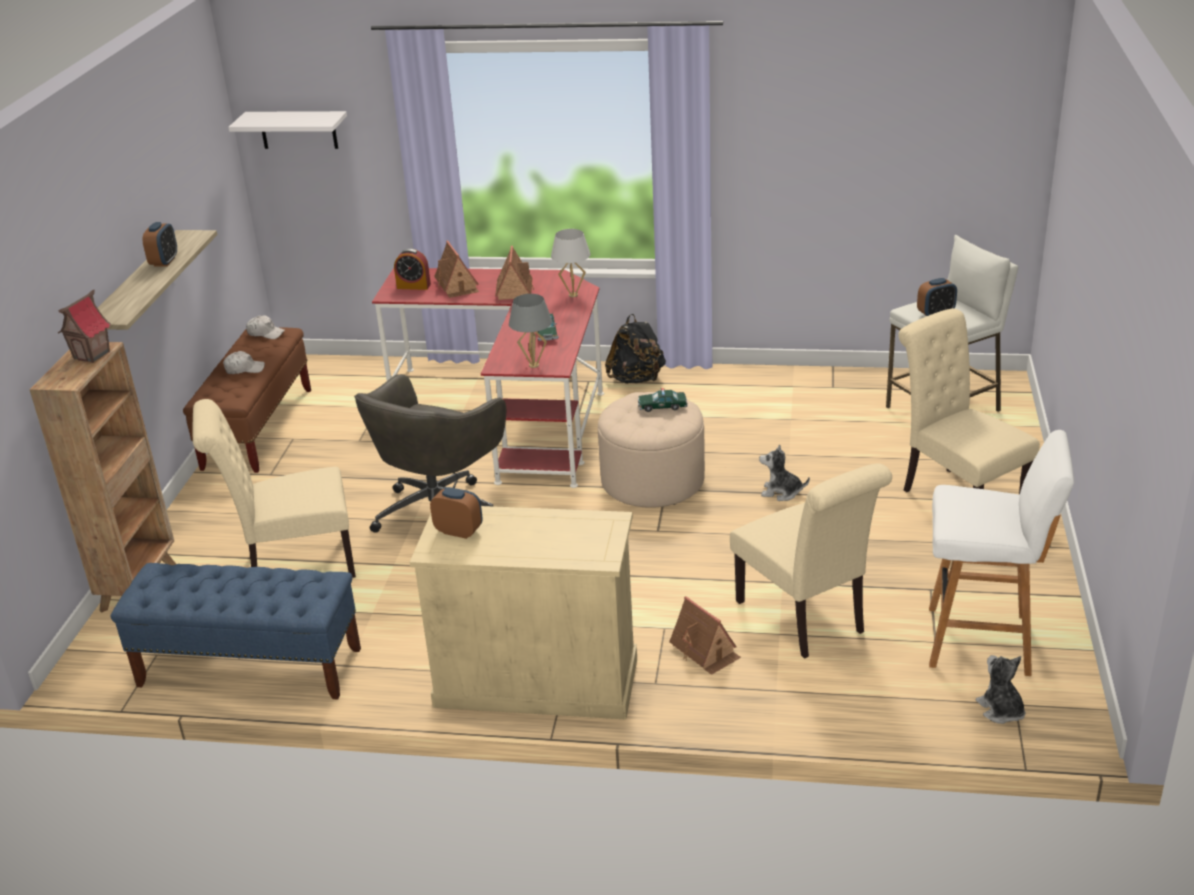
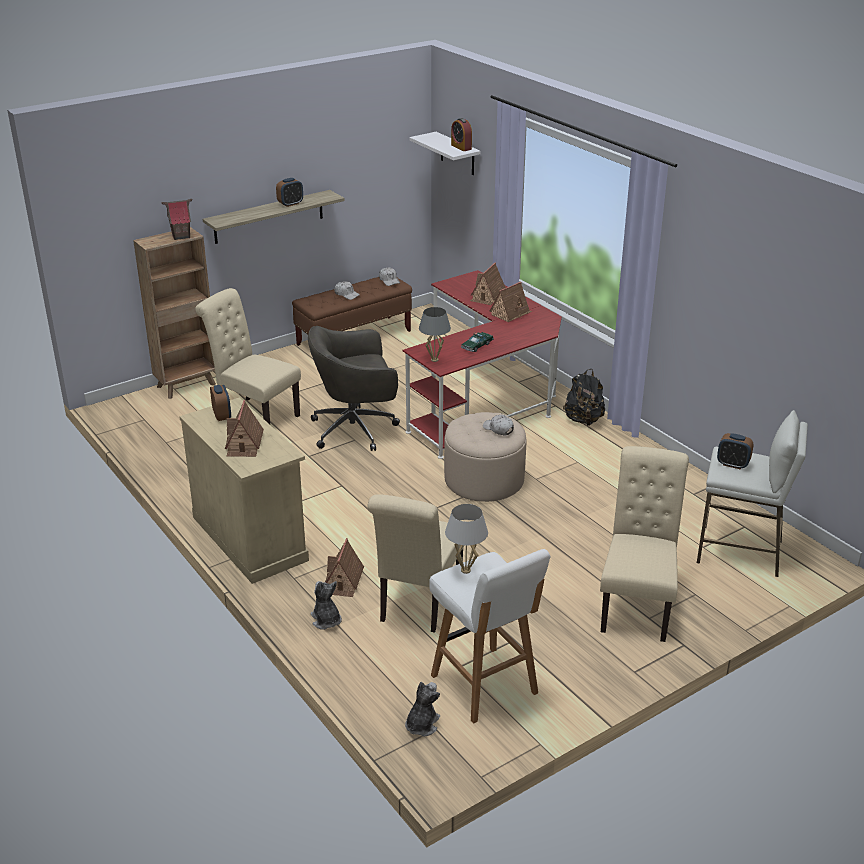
camera: 45 degrees right, 0 degrees up
(249, 667) = (163, 449): blue bench -> none
(413, 286) = (466, 285): alarm clock -> alarm clock (461, 147)
(547, 540) = (244, 444): none -> toy house
(573, 295) = (534, 333): white table lamp -> white table lamp (466, 570)
(662, 406) = (498, 429): toy car -> white cap
(781, 492) = (539, 532): plush toy -> plush toy (326, 620)

